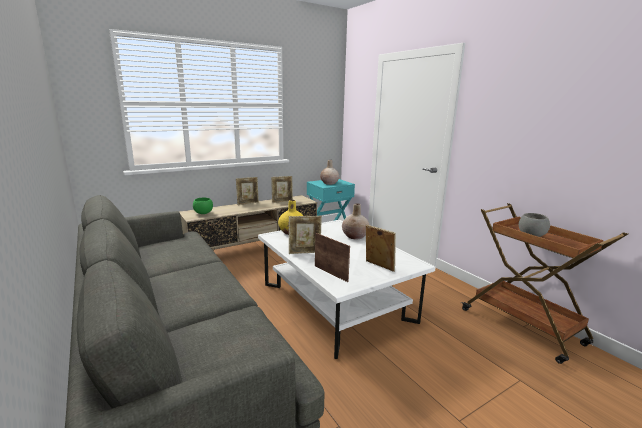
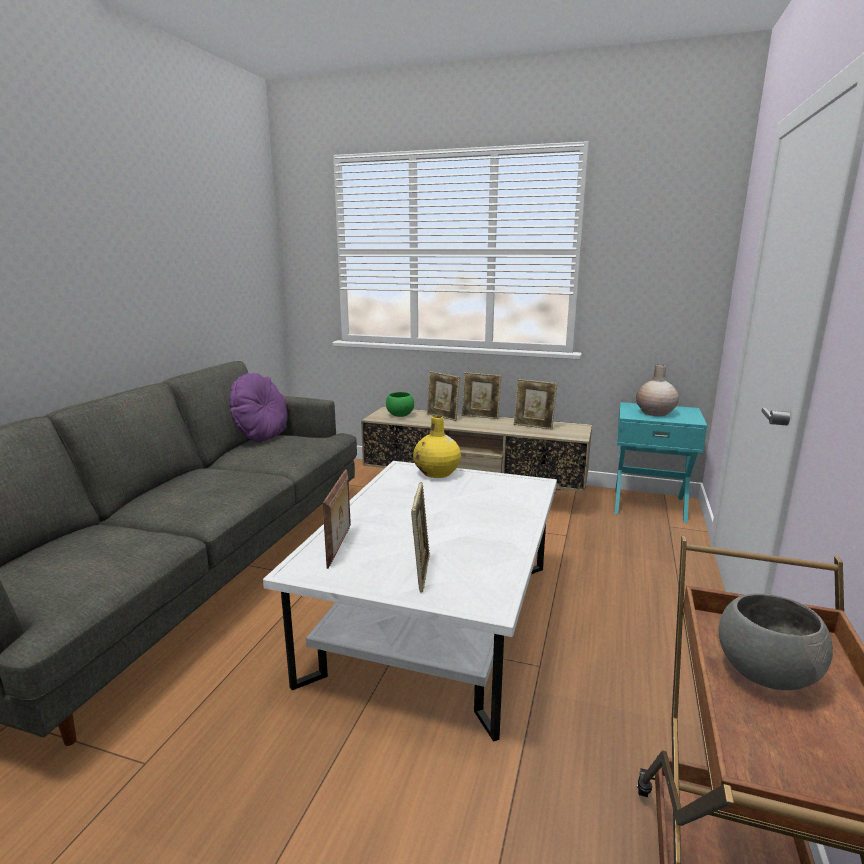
camera: 50 degrees right, 0 degrees up
(145, 249) = (262, 438): none -> purple pillow
(305, 252) = (381, 505): picture frame -> picture frame (442, 417)
(355, 236) = (511, 514): beige vase -> none

